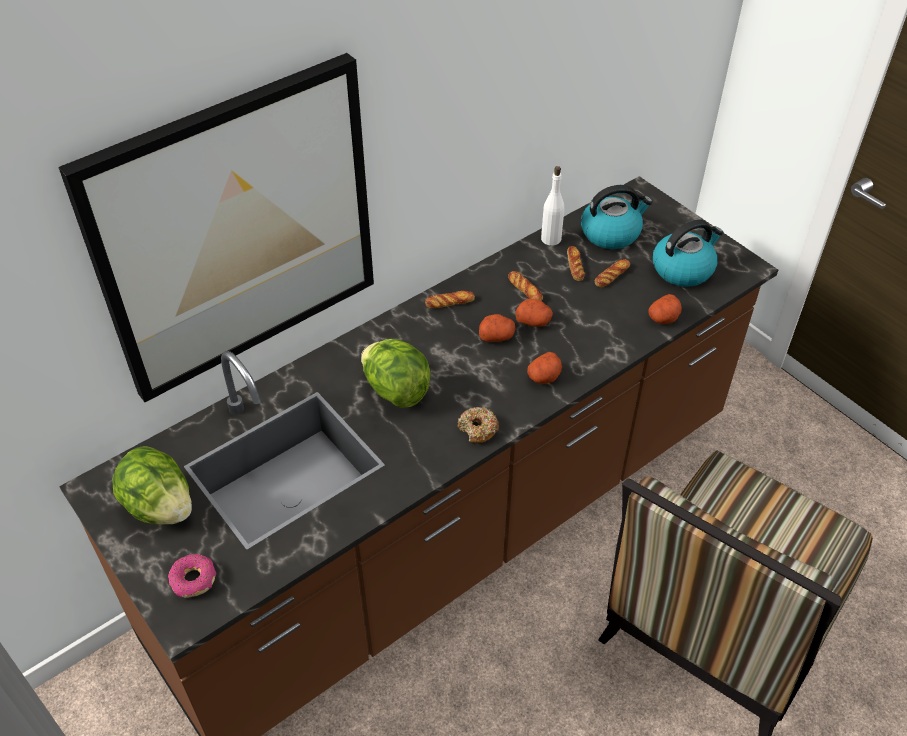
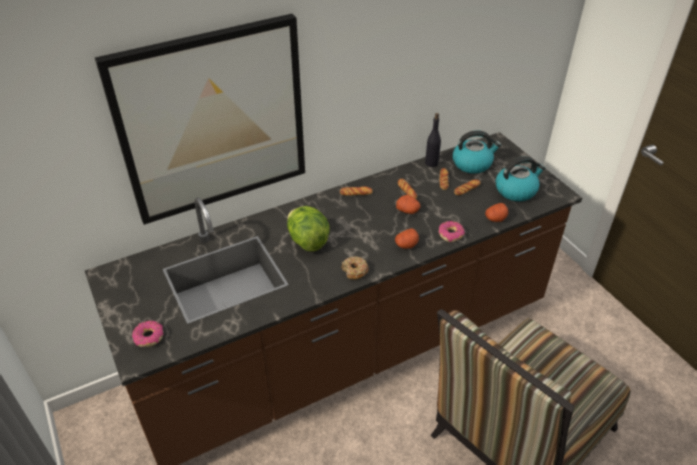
camera: 10 degrees right, 5 degrees down
(160, 506) = (141, 290): lettuce -> none
(496, 336) = (381, 216): potato -> none
(551, 239) = (431, 163): white bottle -> black bottle
(605, 352) = (451, 234): none -> donut

